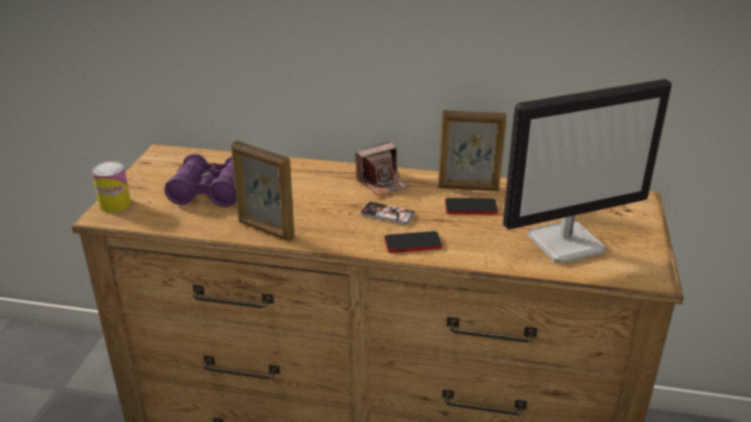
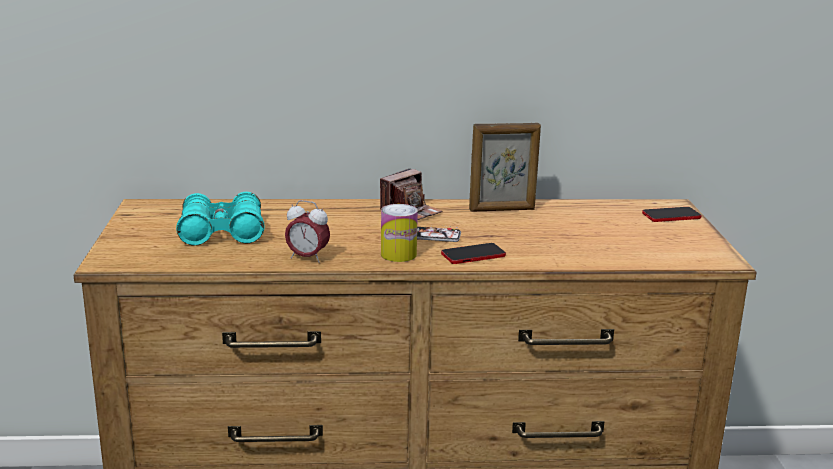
camera: 15 degrees left, 10 degrees down
(115, 204) = (115, 251): can -> can (398, 254)
(210, 192) = (222, 233): purple binoculars -> turquoise binoculars
(265, 230) = (307, 258): picture frame -> alarm clock
(471, 207) = (514, 224): phone -> phone (671, 216)
(566, 242) = (625, 242): monitor -> none

